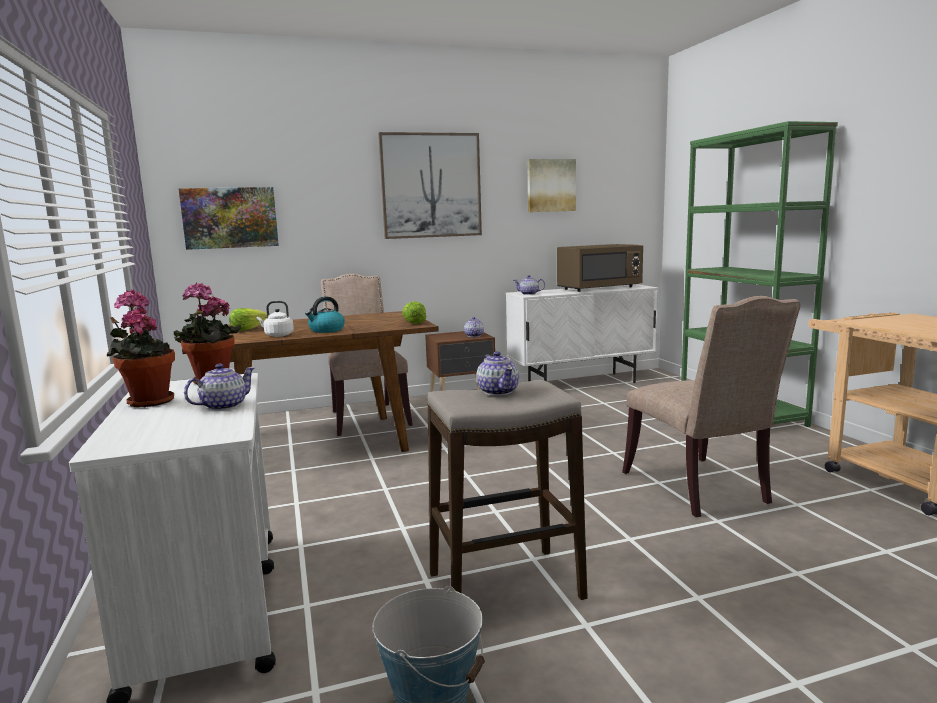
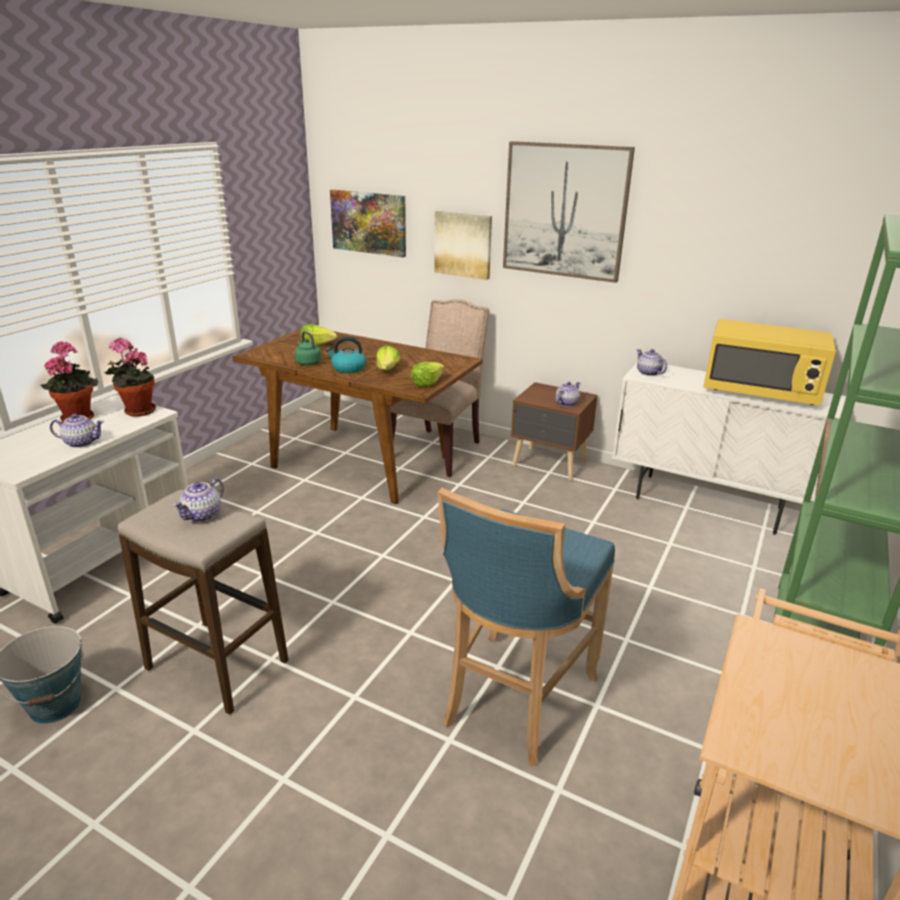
camera: 45 degrees right, 15 degrees up
(277, 335) = (307, 362): white kettle -> green kettle
(361, 325) = (387, 370): none -> lettuce
(550, 185) = (734, 229): picture -> picture (463, 244)
(599, 288) = (760, 392): brown microwave -> yellow microwave
(700, 489) = (514, 701): beige chair -> blue stool

